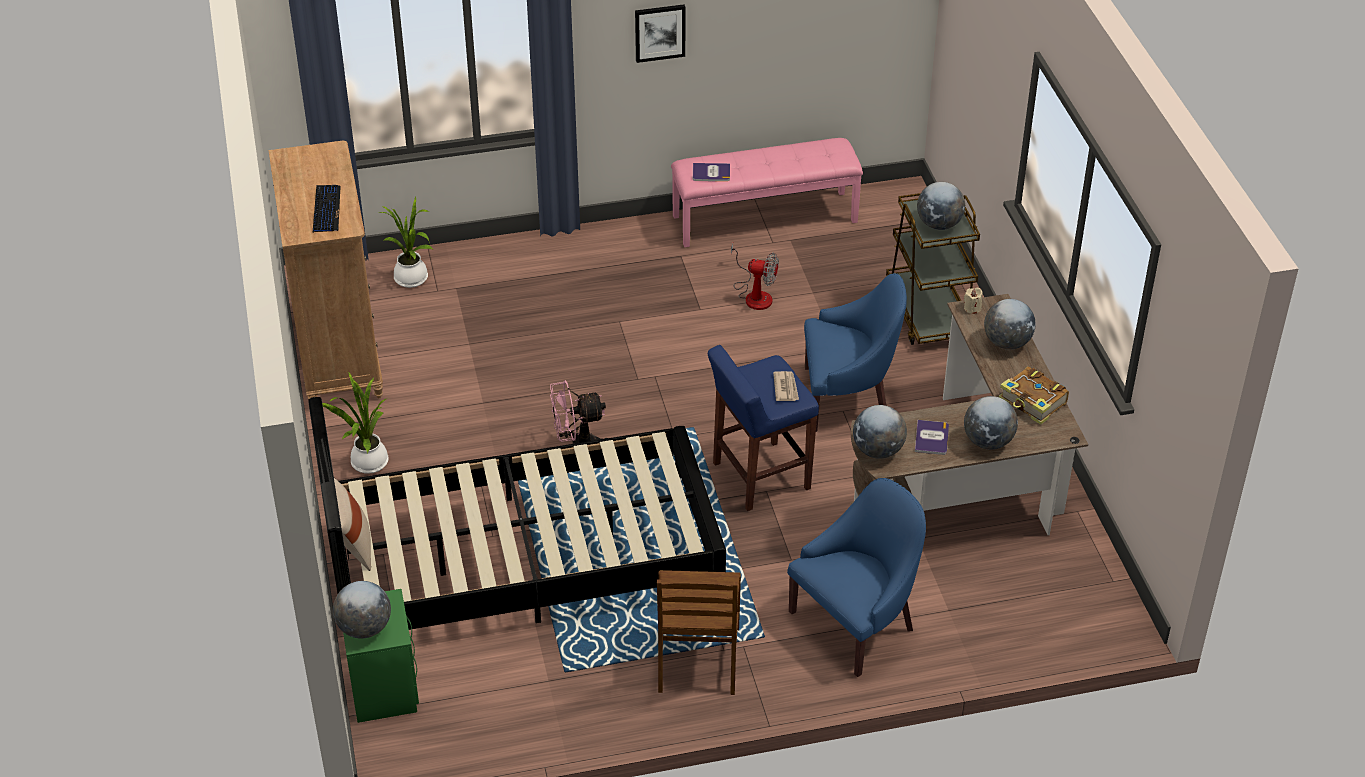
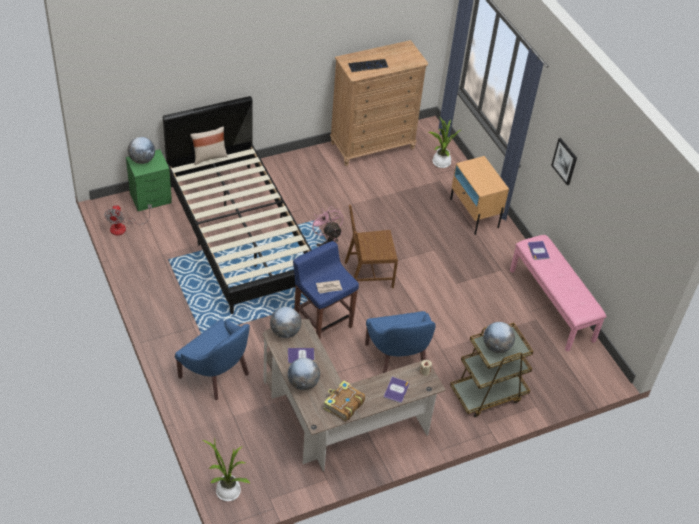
camera: 75 degrees right, 5 degrees up
(367, 464) = (297, 169): potted plant -> potted plant (226, 490)
(547, 262) = (474, 213): none -> beige nightstand
(698, 660) = (182, 309): brown chair -> brown chair (368, 274)
(754, 294) = (477, 306): fan -> fan (123, 227)
(1007, 343) = (396, 390): globe -> book

